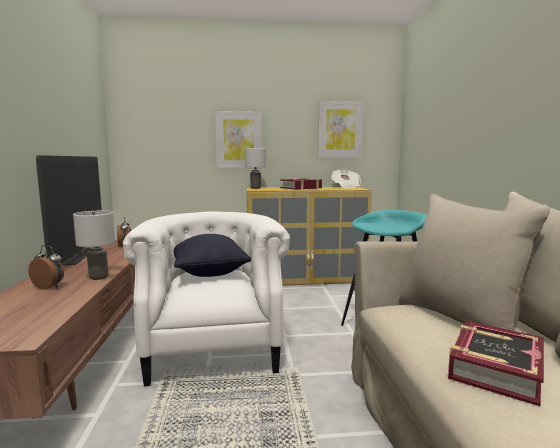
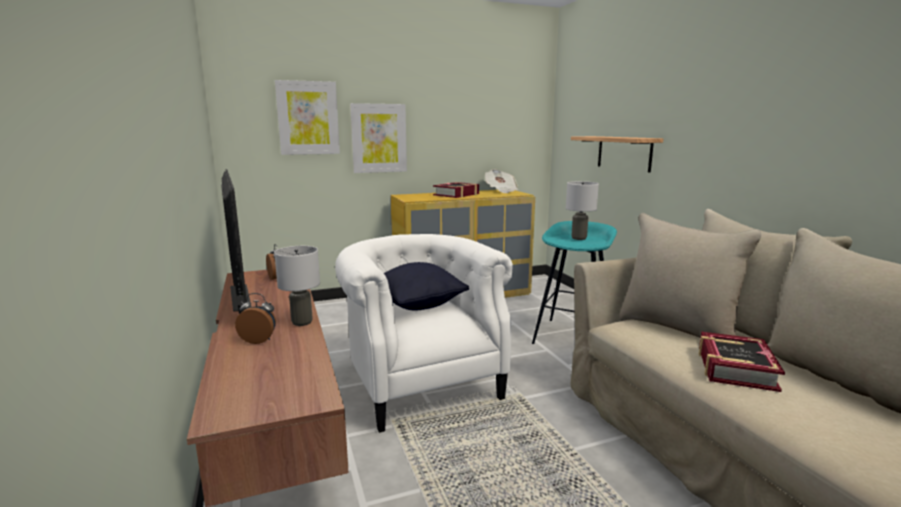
camera: 15 degrees left, 5 degrees up
(256, 188) = (406, 196): white table lamp -> white table lamp (579, 238)
(340, 129) = (491, 125): picture -> picture (308, 118)
(452, 147) = (624, 153): none -> shelf

